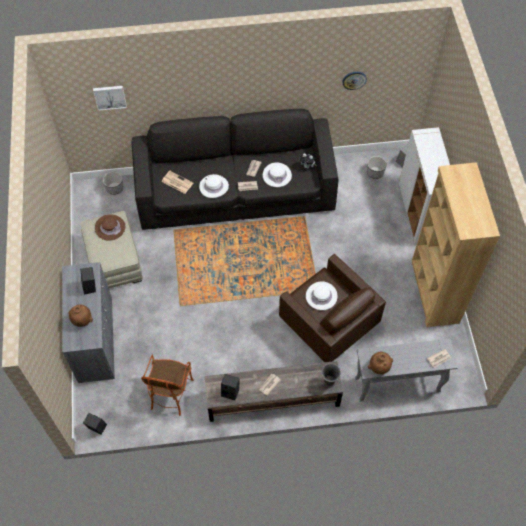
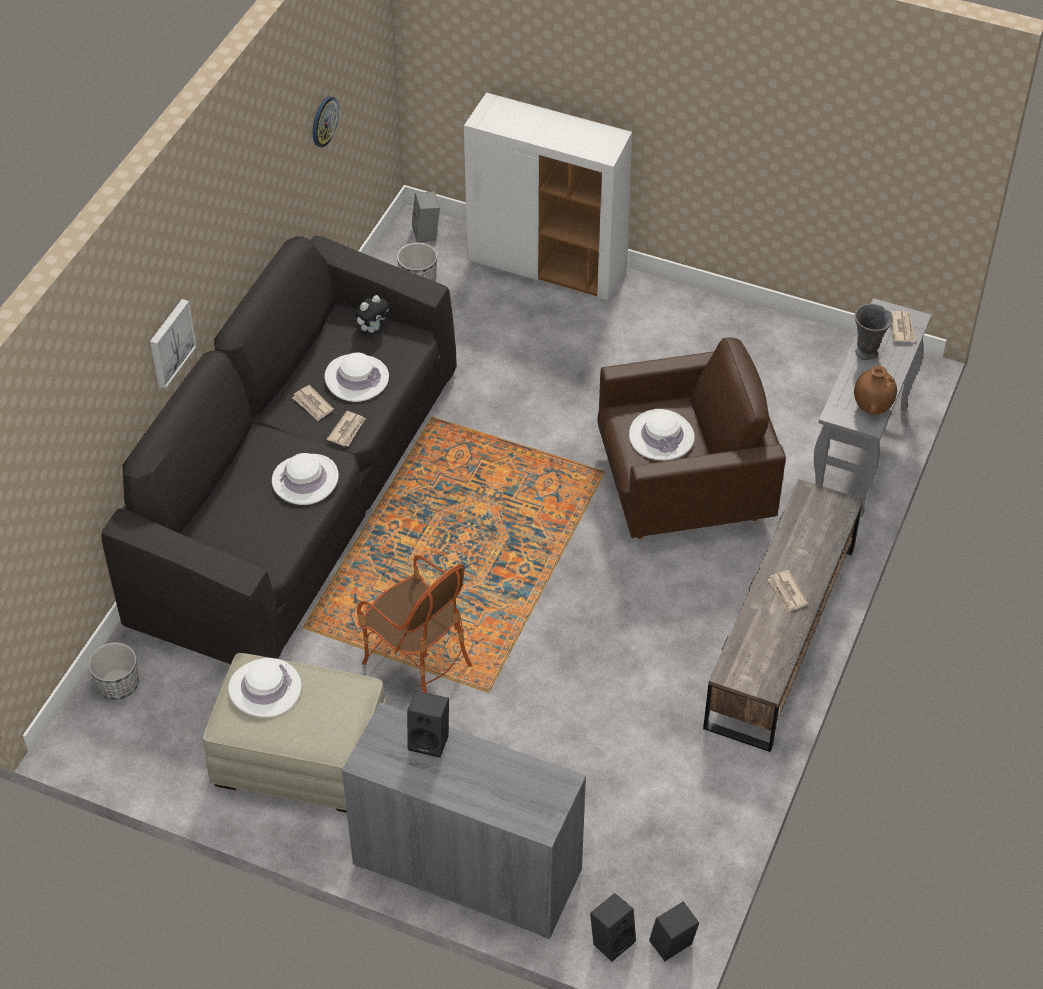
camera: 60 degrees left, 10 degrees down
(82, 321) = (500, 785): brown vase -> none
(110, 96) = (55, 460): picture -> picture (170, 342)
(110, 227) = (265, 688): brown hat -> white hat
(170, 393) = (671, 788): armchair -> armchair (417, 661)
(176, 182) = (246, 532): newspaper -> none
(231, 391) = (766, 654): black speaker -> black speaker (612, 940)
(329, 383) = (834, 509): grey vase -> grey vase (867, 353)
(434, 292) = (716, 323): brown bookcase -> none

